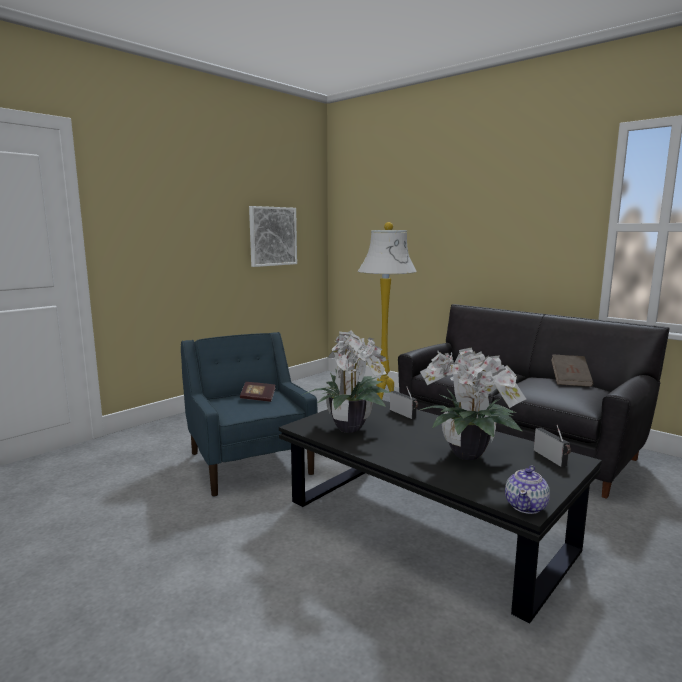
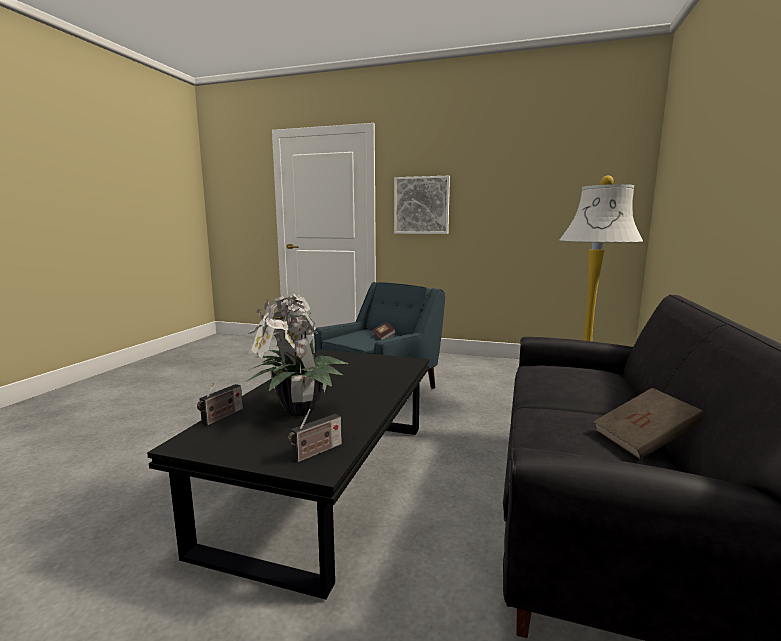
camera: 65 degrees right, 0 degrees up
(272, 236) = (556, 204): picture -> picture (421, 205)
(349, 427) = (336, 365): potted plant -> none
(404, 414) = (391, 377): radio -> radio (221, 417)
(526, 506) = (187, 444): teapot -> none

